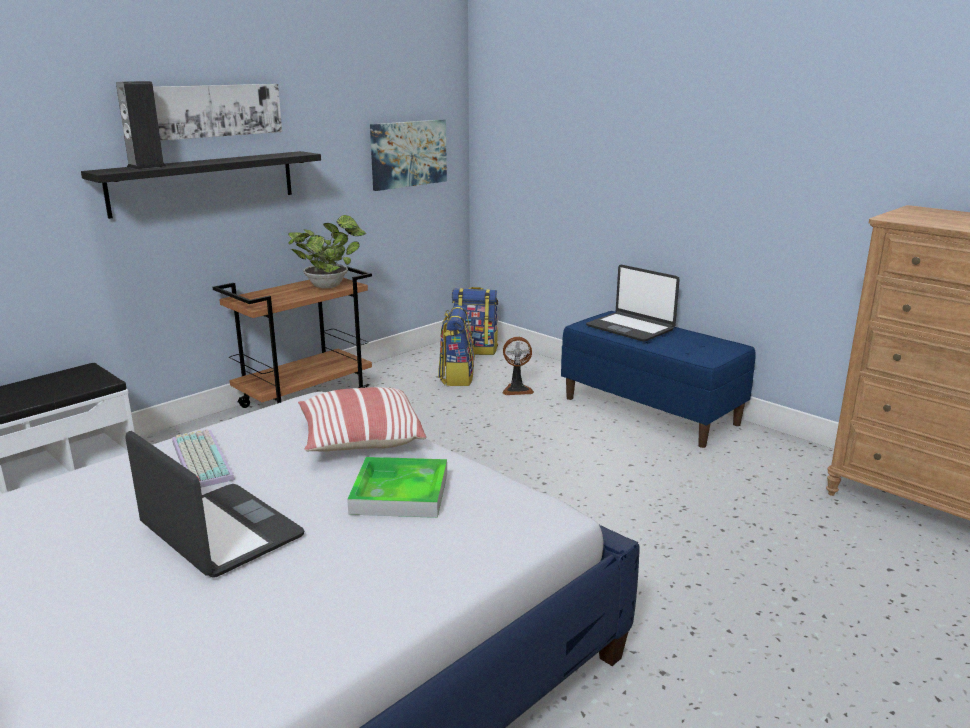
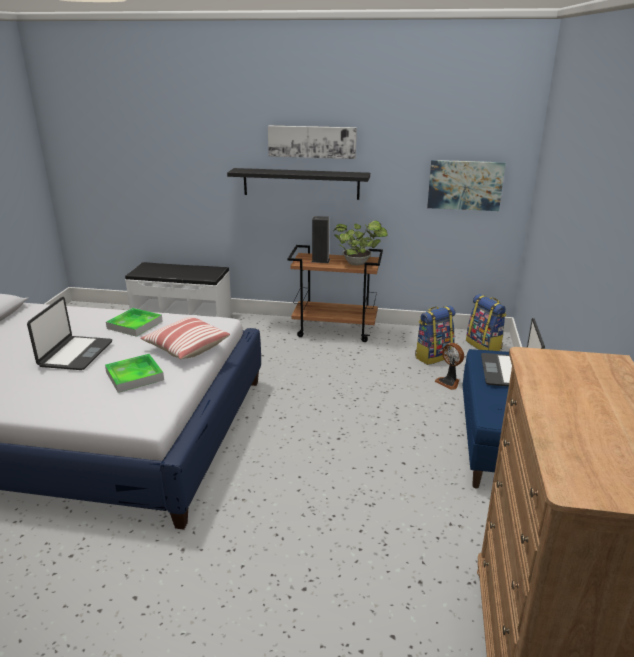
camera: 55 degrees right, 5 degrees up
(146, 166) = (262, 170): speaker -> speaker (320, 260)
(199, 459) = (135, 325): keyboard -> tray

